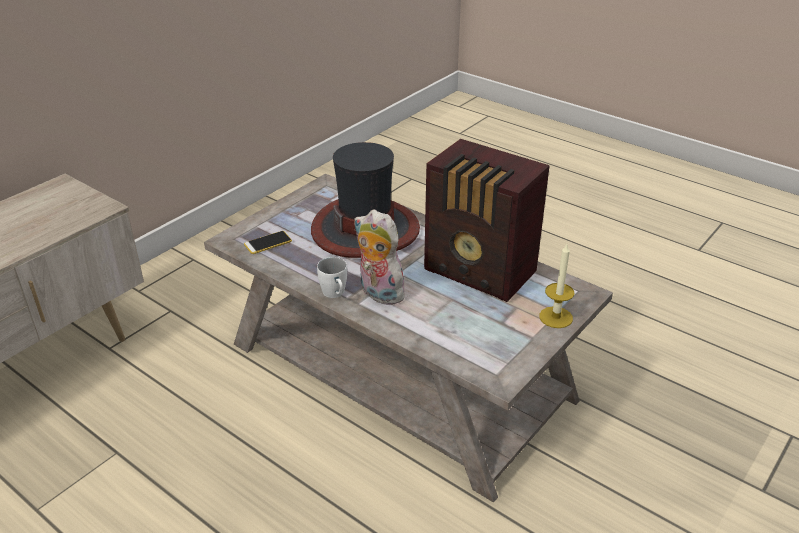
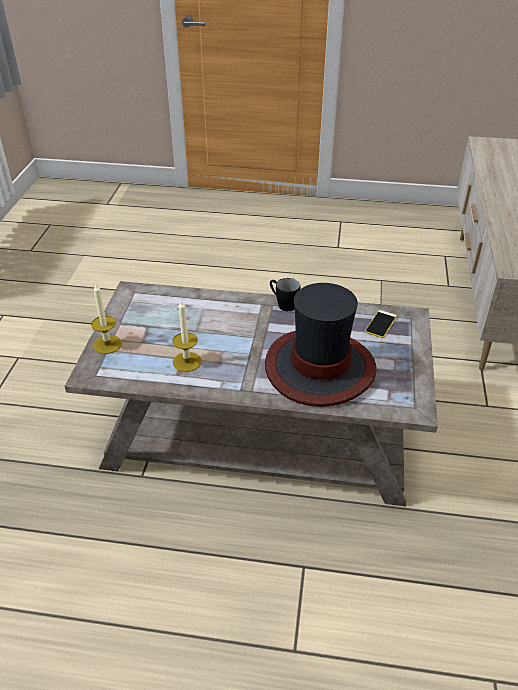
camera: 150 degrees right, 5 degrees up
(335, 294) = (283, 304): white mug -> black mug
(378, 293) = (254, 315): plush toy -> none
(481, 273) = (187, 362): radio -> candle

